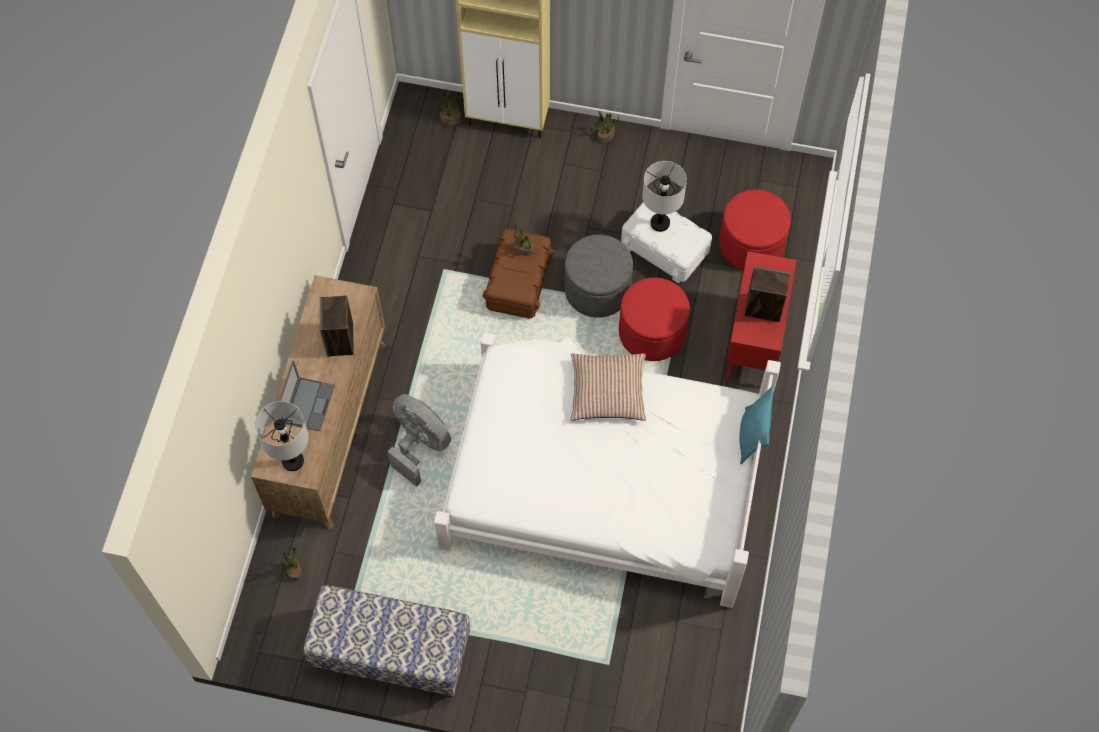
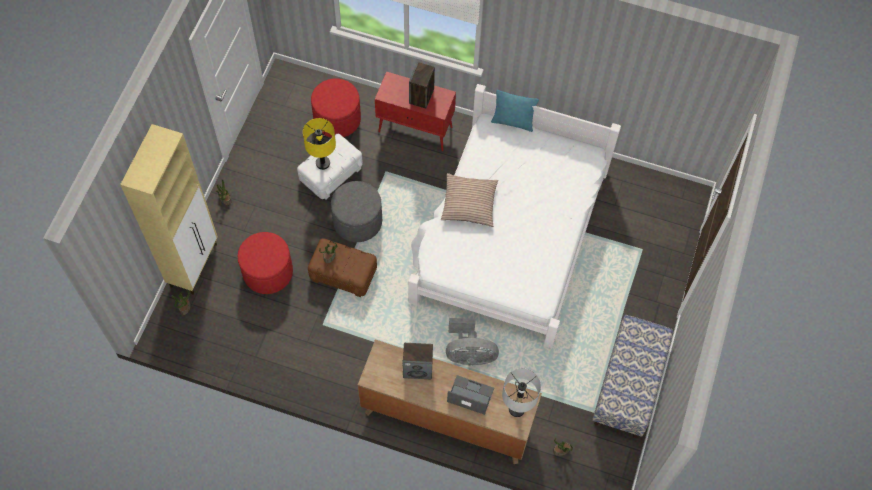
camera: 85 degrees left, 0 degrees up
(419, 445) = (469, 354): grey fan -> grey fan turned 135 degrees counterclockwise
(652, 332) = (398, 190): red ottoman -> red ottoman (268, 272)
(660, 223) = (323, 163): grey table lamp -> yellow table lamp

